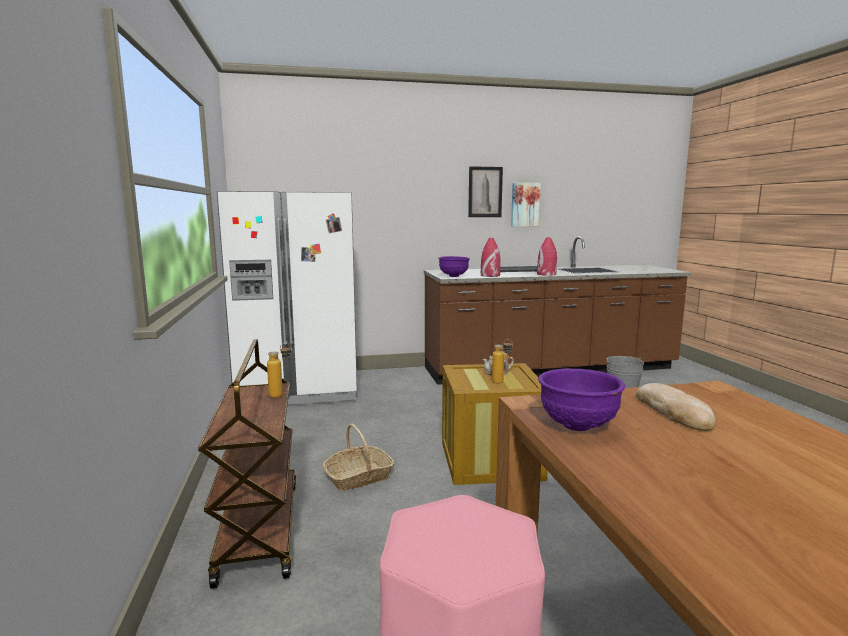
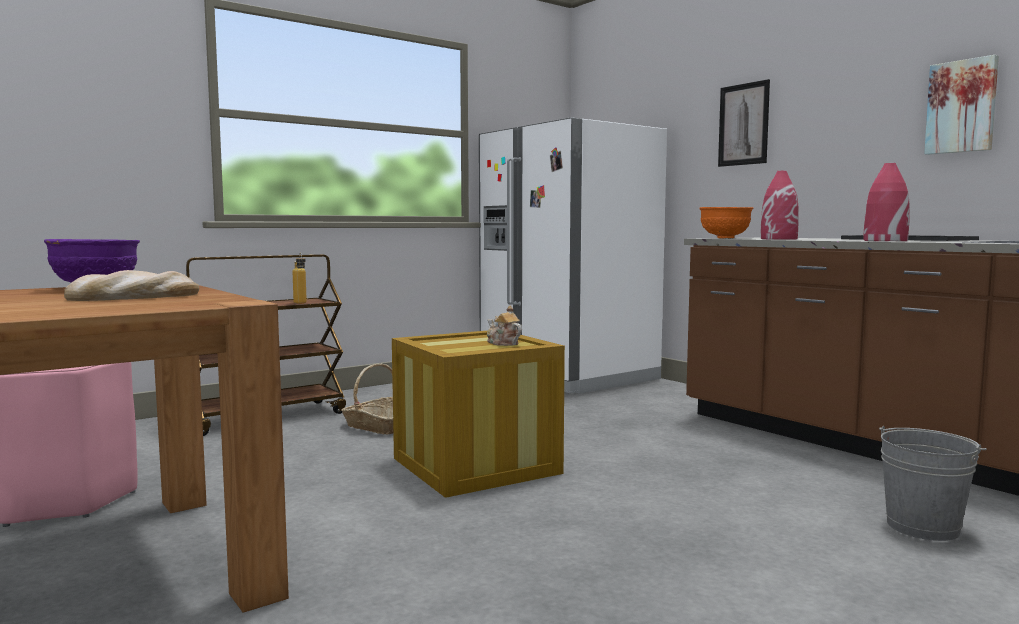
camera: 65 degrees right, 5 degrees down
(454, 276) = (724, 238): purple bowl -> orange bowl
(485, 192) = (875, 94): picture -> picture (743, 124)
(501, 383) = (460, 346): bottle -> none

